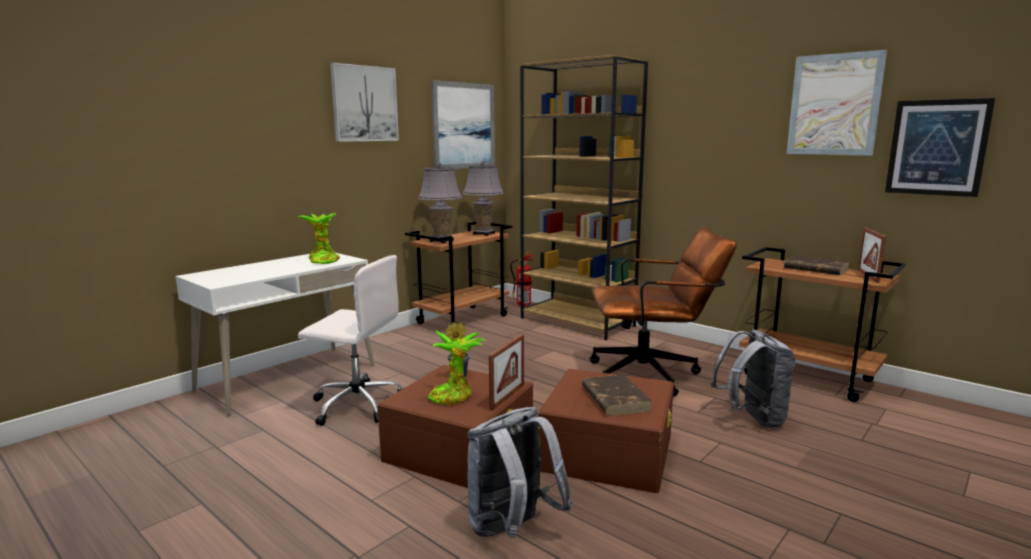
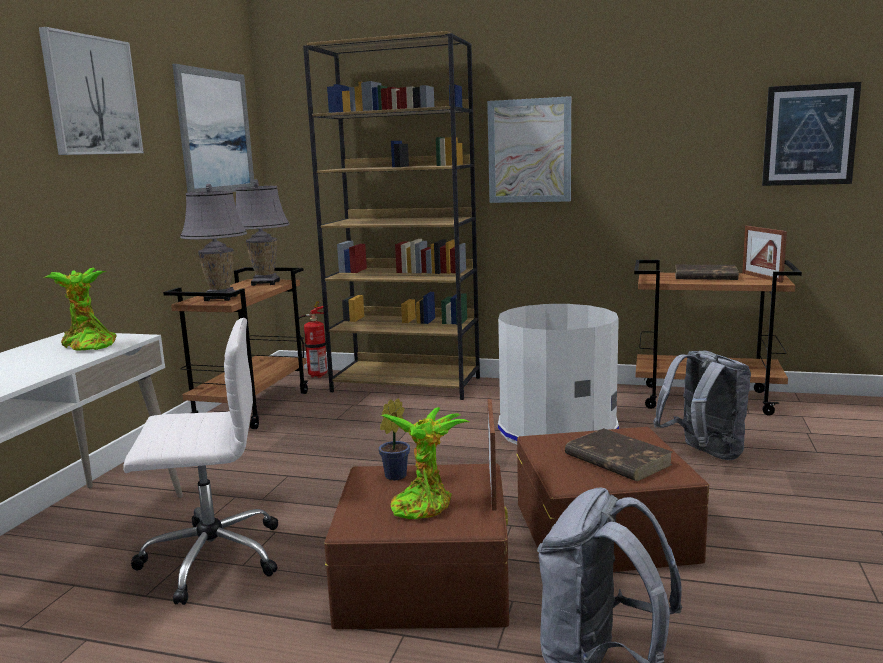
camera: 25 degrees left, 0 degrees up
(653, 375) = (557, 429): brown office chair -> white trash can
(834, 105) = (701, 92): picture -> picture (529, 151)

